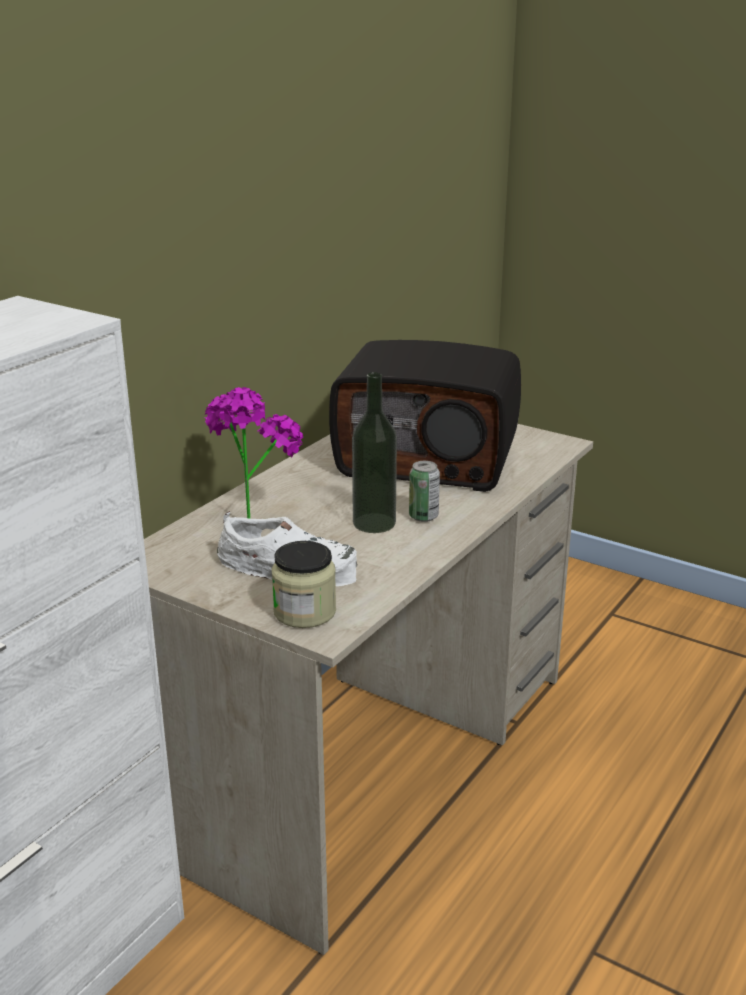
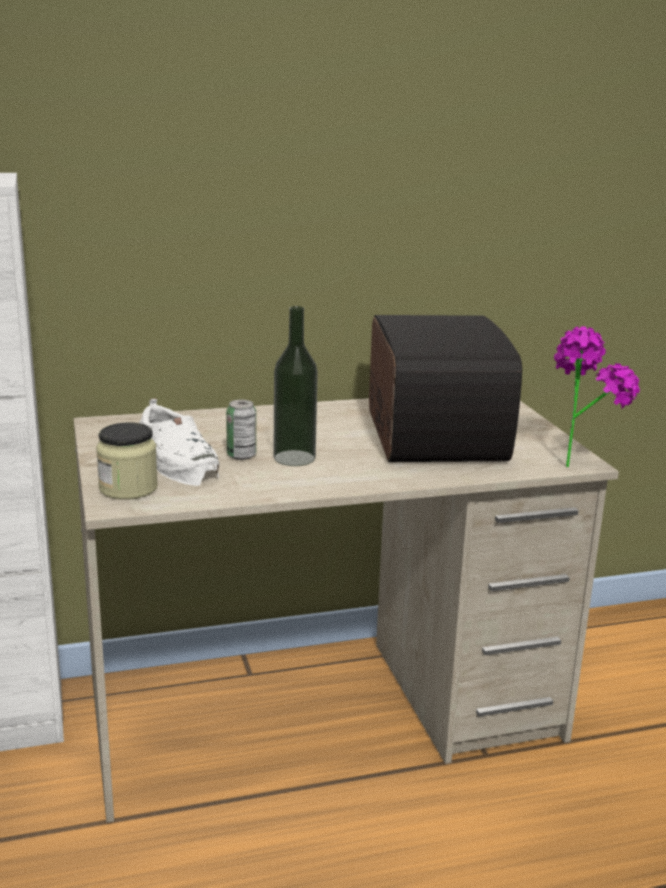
camera: 40 degrees right, 5 degrees down
(253, 519) = (219, 426): potted plant -> potted plant (577, 462)
(423, 516) = (340, 467): can -> can (241, 455)
(428, 459) = (430, 435): radio -> radio turned 150 degrees counterclockwise

